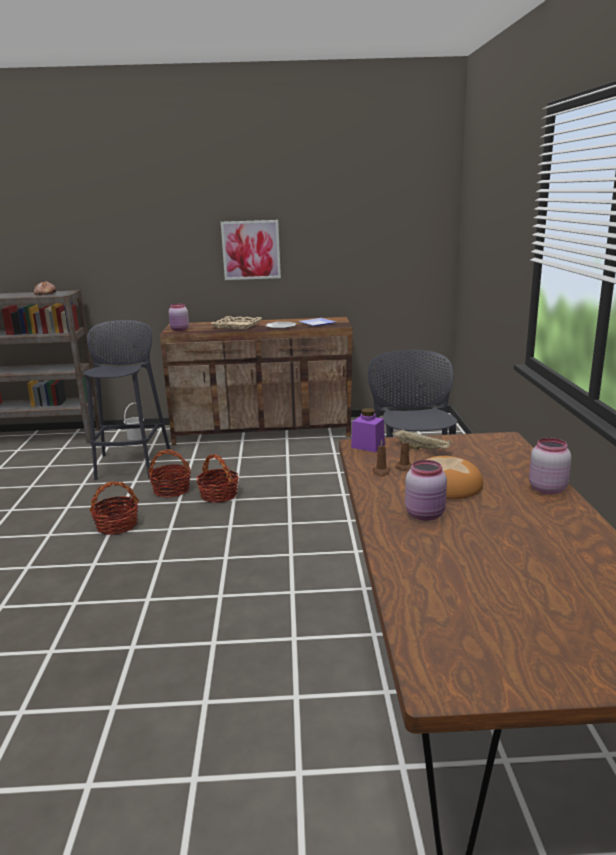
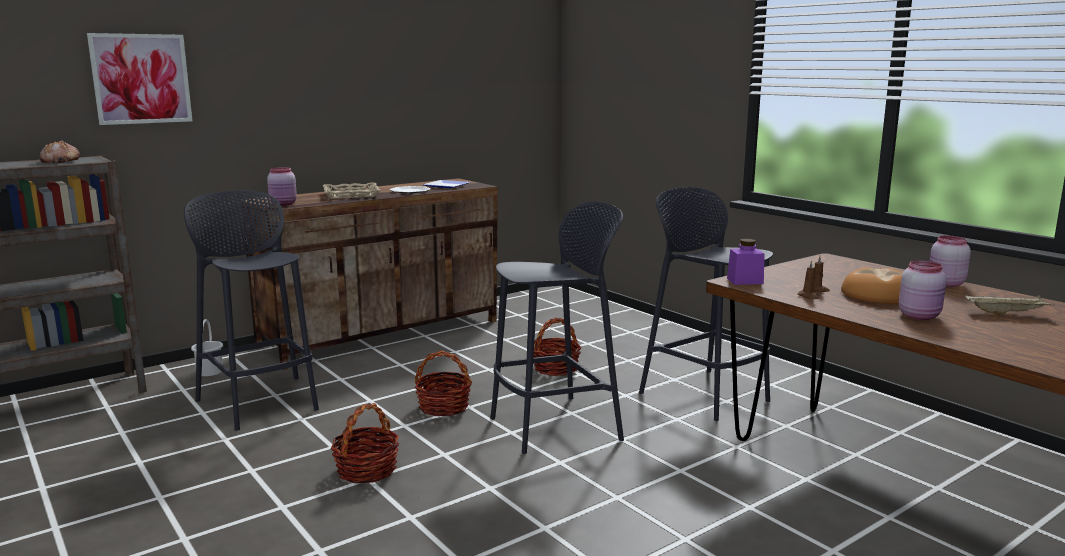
camera: 35 degrees left, 5 degrees down
(171, 490) = (372, 416): basket -> basket (555, 368)
(251, 250) = (347, 96): picture -> picture (141, 79)
(264, 530) = (556, 426): none -> grey stool
(422, 449) = (793, 275): beige tray -> beige tray (1006, 313)

